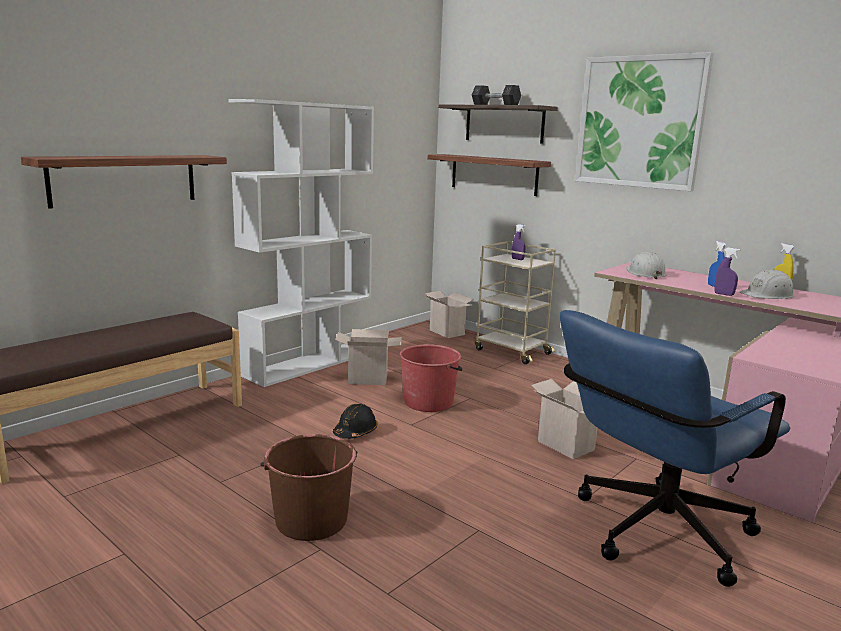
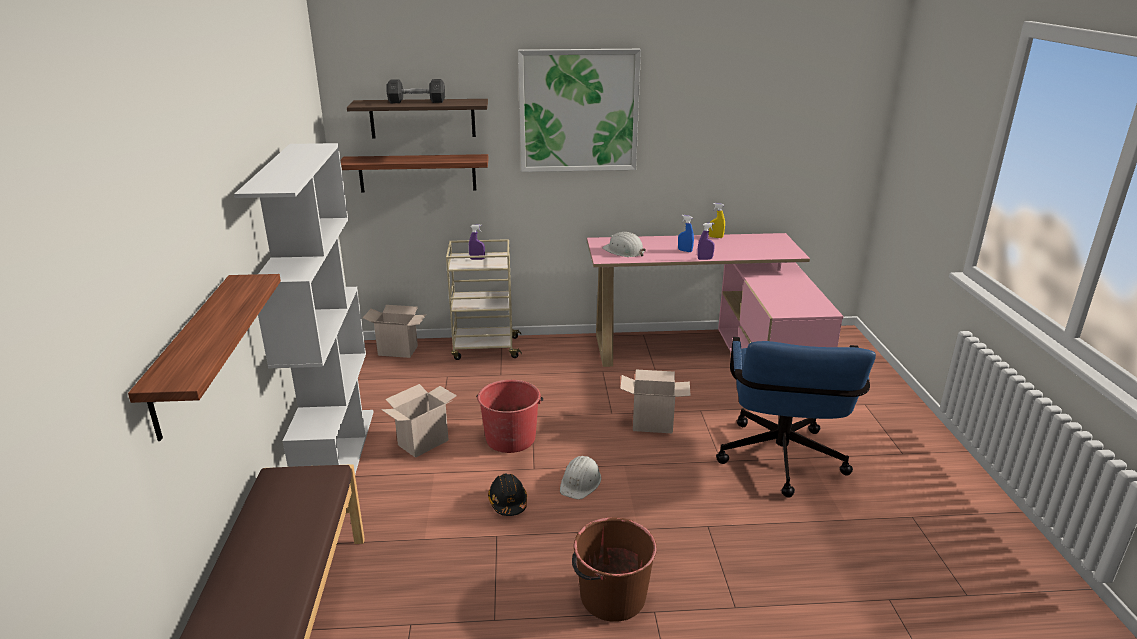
camera: 45 degrees left, 10 degrees up
(768, 295) = (723, 249): white hard hat -> white hard hat (580, 482)

